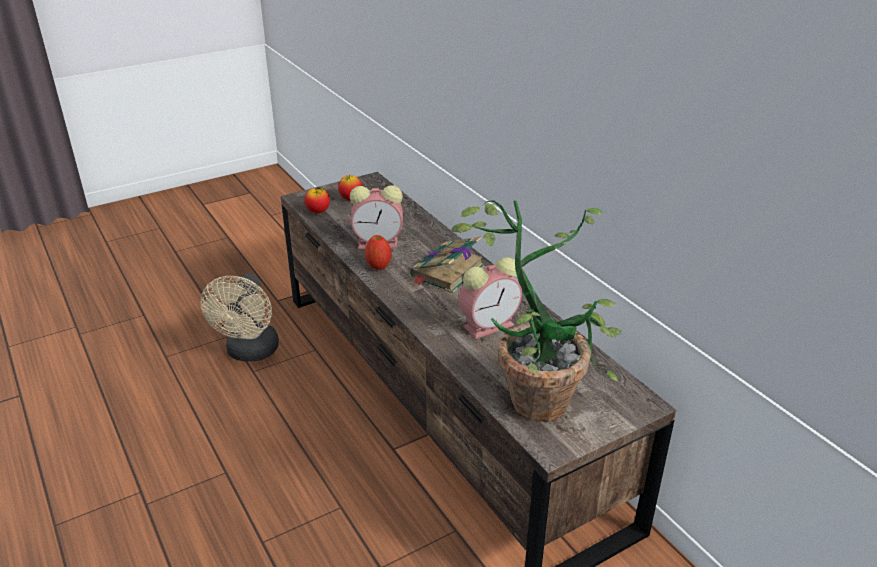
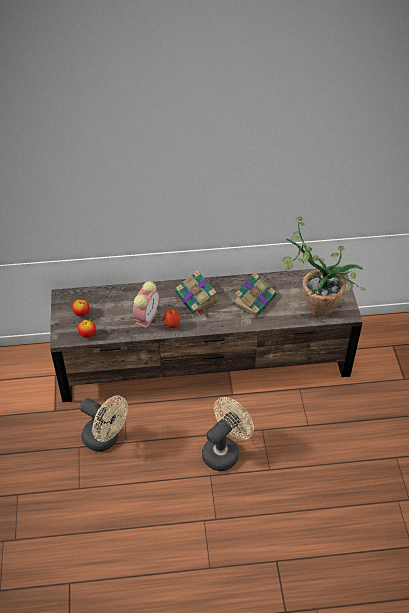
camera: 65 degrees left, 15 degrees up
(278, 474) = (224, 451): none -> beige fan
(490, 325) = (254, 300): alarm clock -> book

